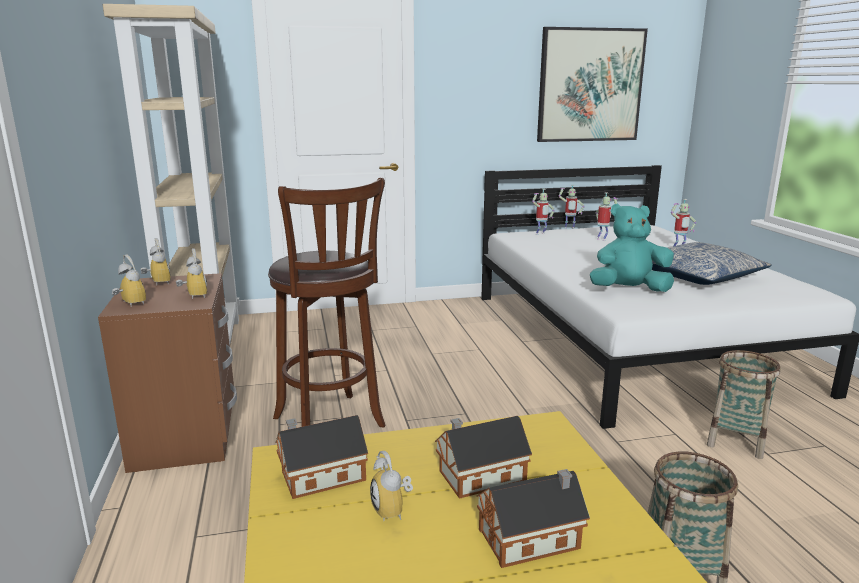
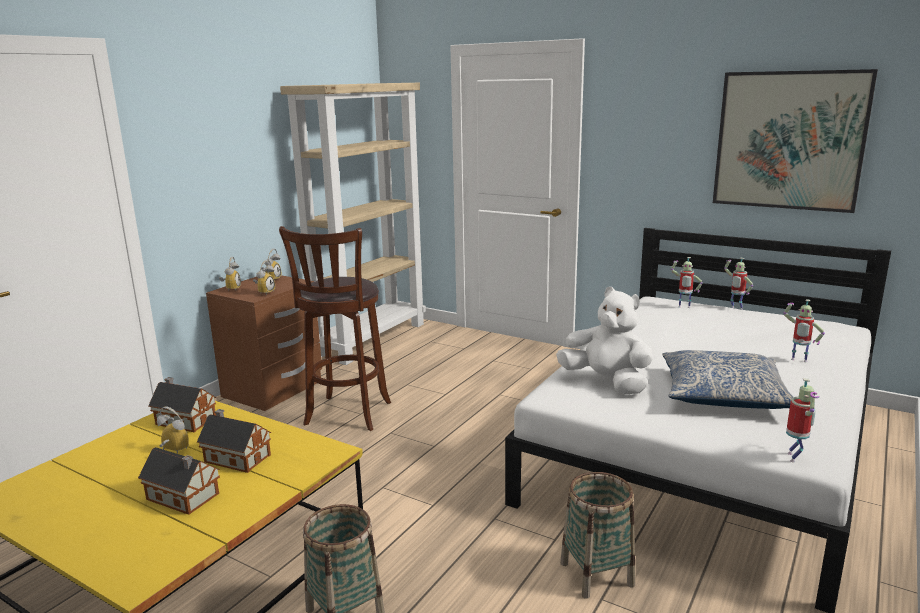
camera: 45 degrees right, 0 degrees up
(393, 510) = (172, 451): alarm clock -> alarm clock turned 90 degrees clockwise
(602, 239) = (736, 329): toy robot -> toy robot (795, 458)
(628, 290) = (606, 382): turquoise plush toy -> white plush toy

